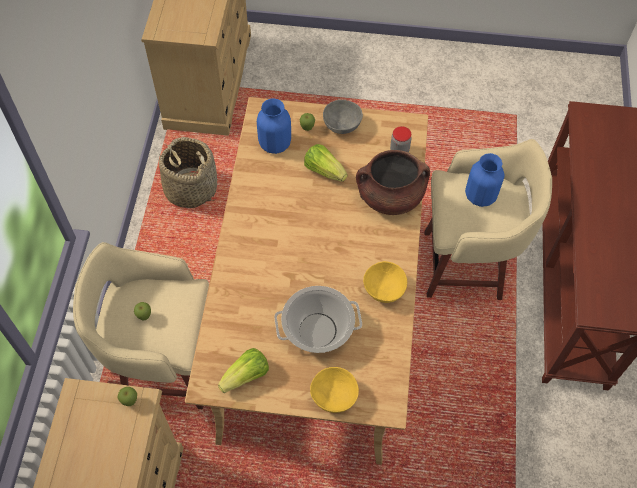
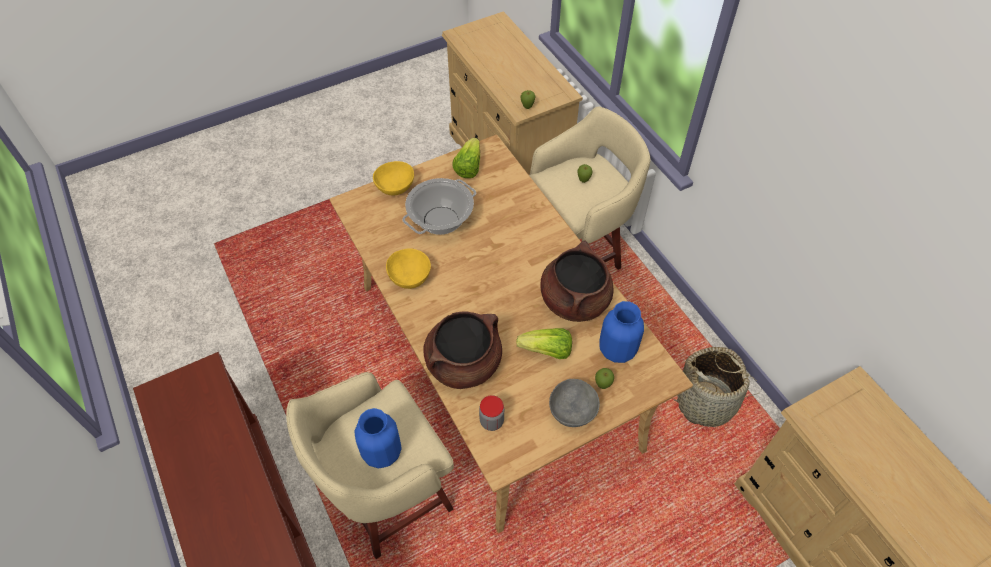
camera: 145 degrees right, 5 degrees down
(271, 193) = (574, 300): none -> brown cooking pot

